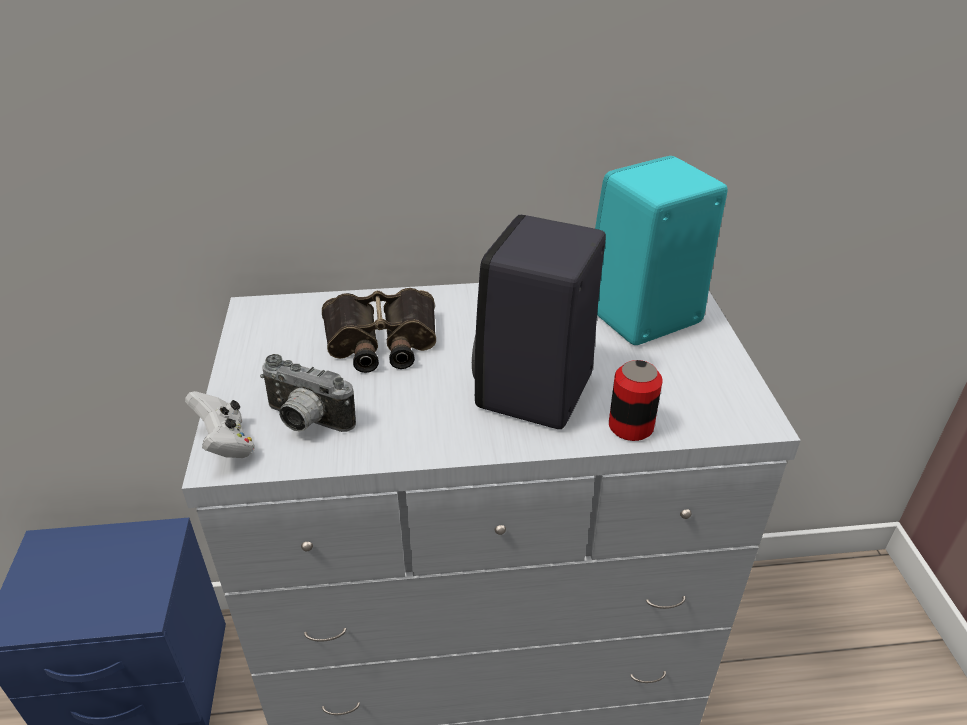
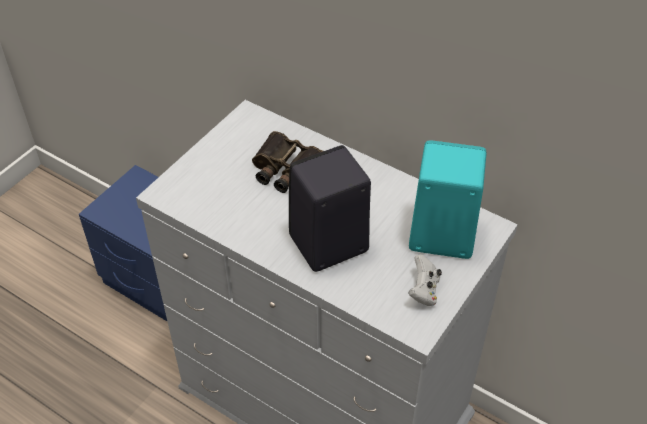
camera: 40 degrees right, 10 degrees up
(226, 444) = (169, 186): white game controller -> white game controller (424, 291)
(305, 422) = (210, 195): camera -> none
(631, 426) = (350, 292): can -> none

